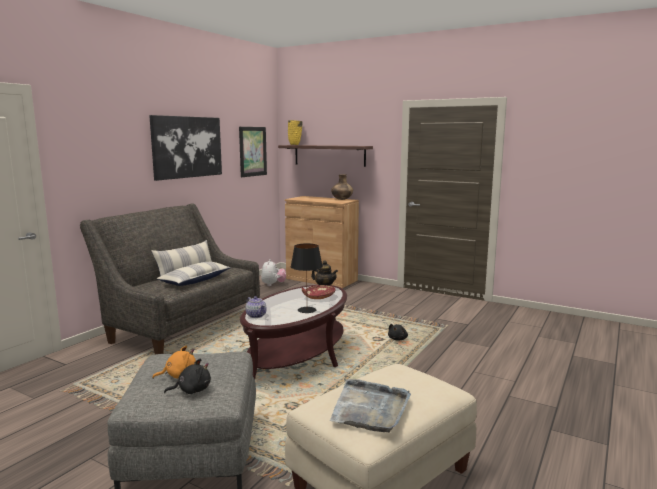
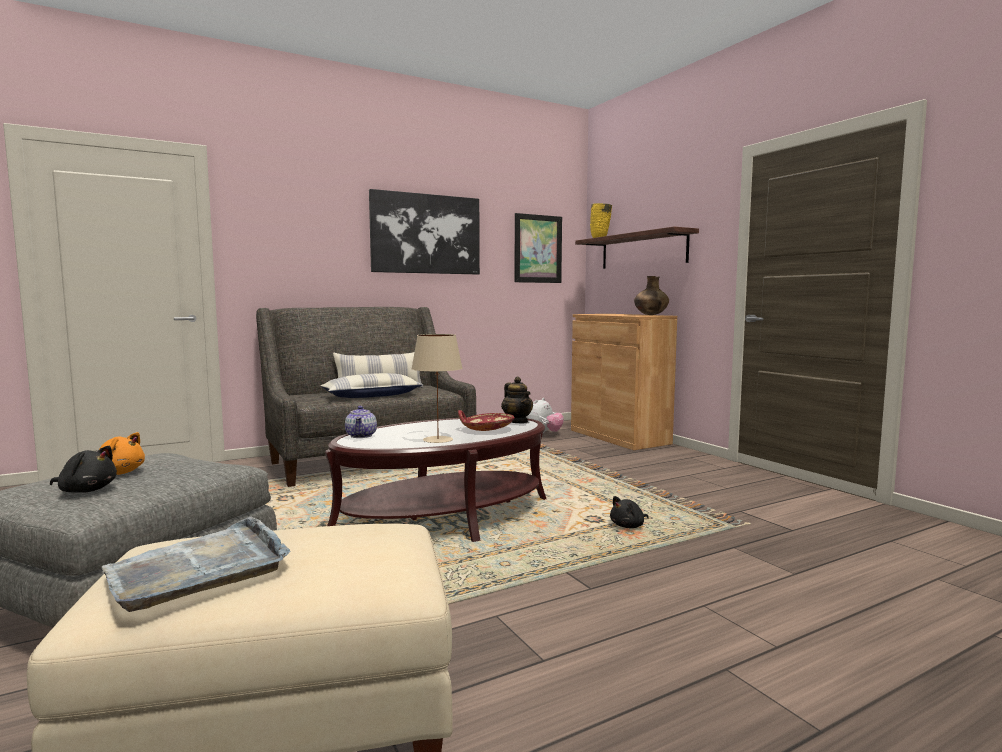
camera: 30 degrees right, 5 degrees down
(306, 310) = (438, 439): black table lamp -> beige table lamp

